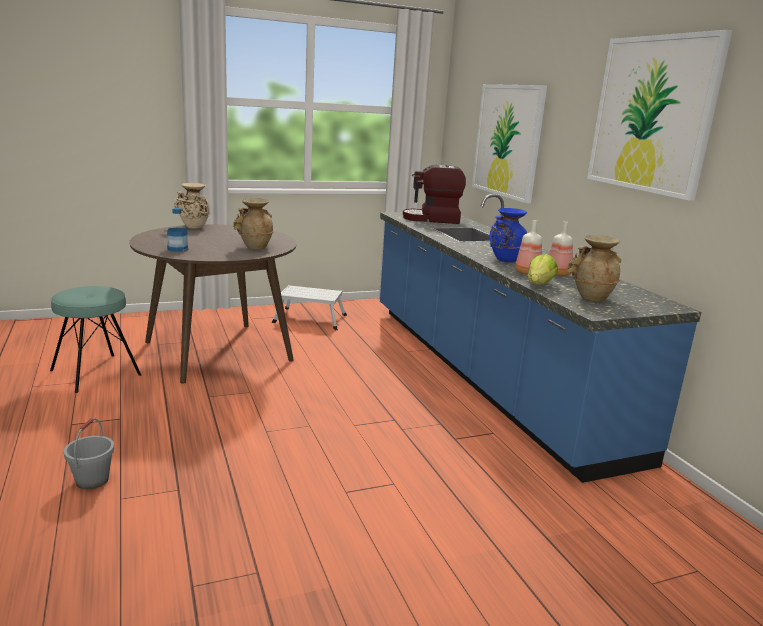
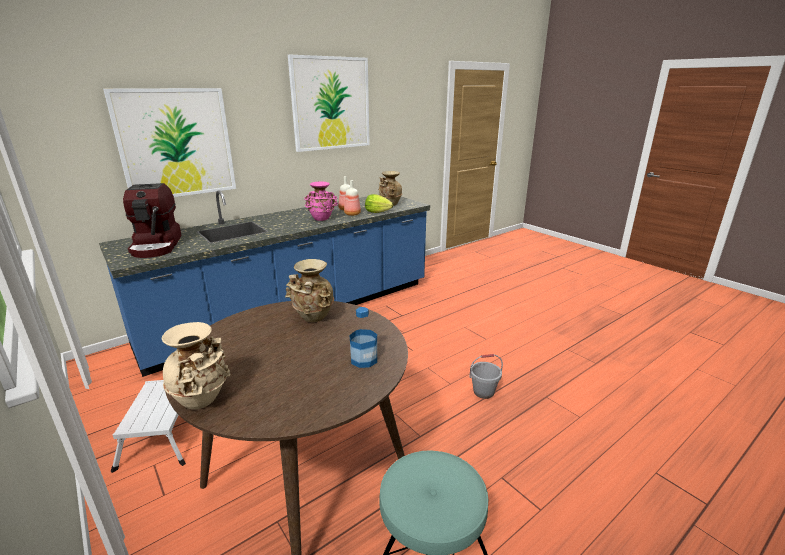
camera: 105 degrees left, 5 degrees up
(92, 480) = (582, 441): grey bucket -> grey bucket (483, 392)
(504, 260) = (322, 219): blue vase -> pink vase

